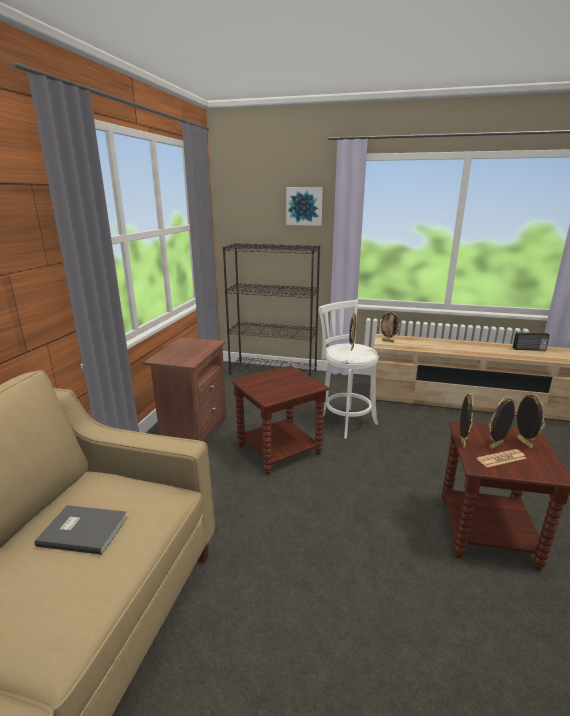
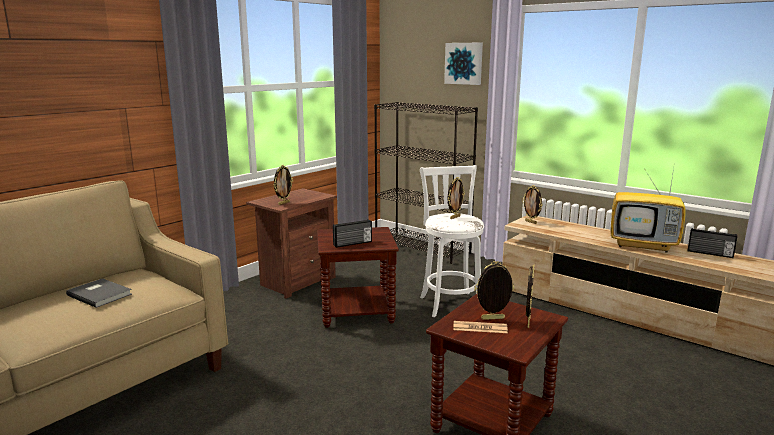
camera: 25 degrees right, 5 degrees down
(284, 389) = (353, 243): none -> radio
(461, 442) = (461, 309): picture frame -> picture frame (283, 203)
(484, 349) = (644, 245): none -> television

